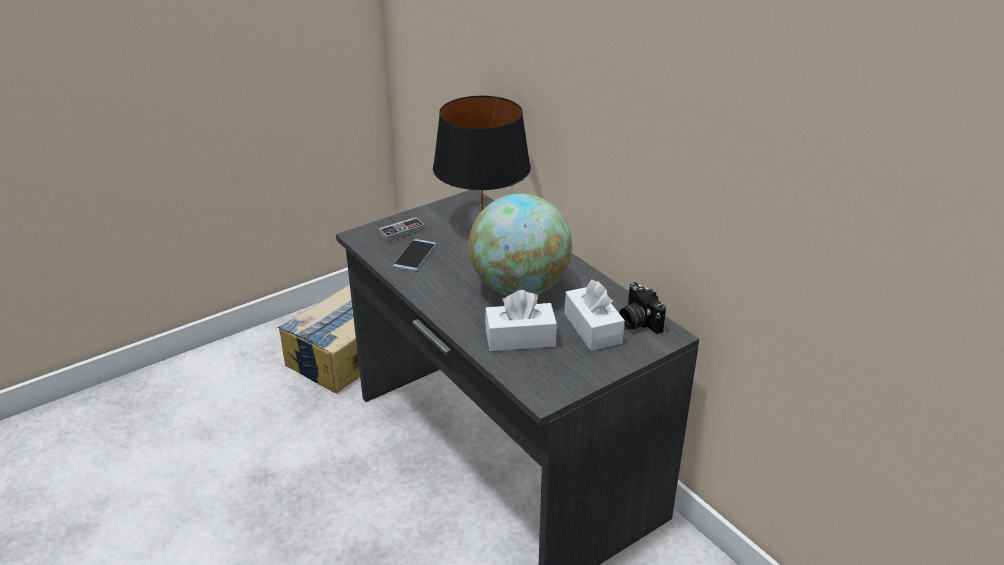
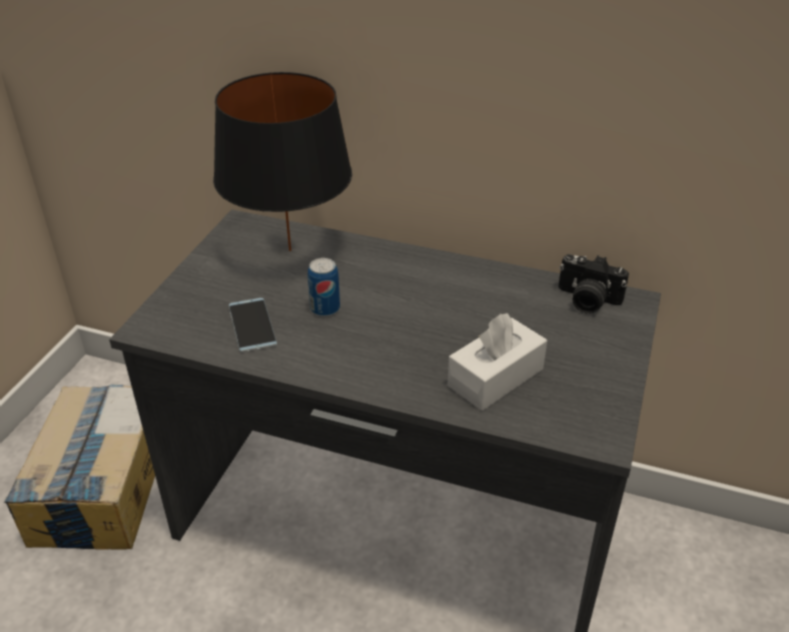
camera: 35 degrees left, 5 degrees up
(402, 232) = (200, 300): game controller -> none
(465, 262) = (325, 309): none -> can
(519, 288) = (424, 315): globe -> none
(592, 328) = (554, 329): white tissue box -> none

